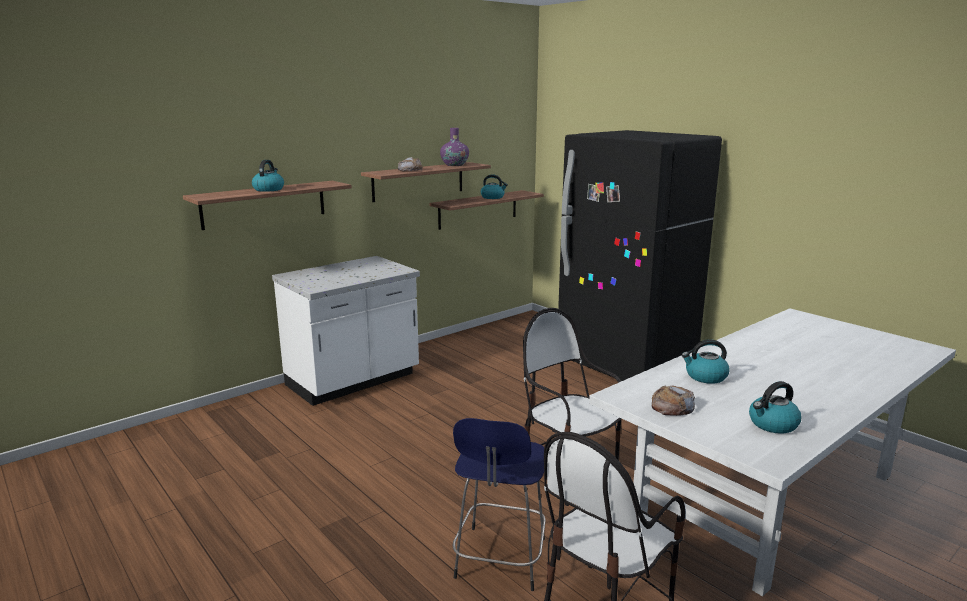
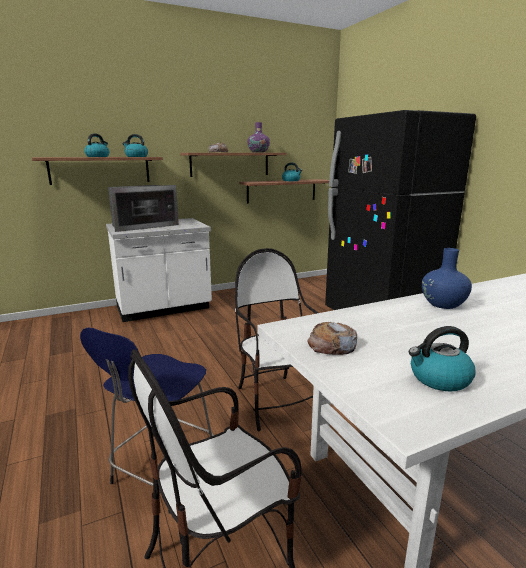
camera: 15 degrees right, 0 degrees up
(329, 275) = (142, 226): none -> microwave
(705, 377) = (393, 321): kettle -> kettle (136, 156)
(735, 353) = (443, 304): none -> blue vase

